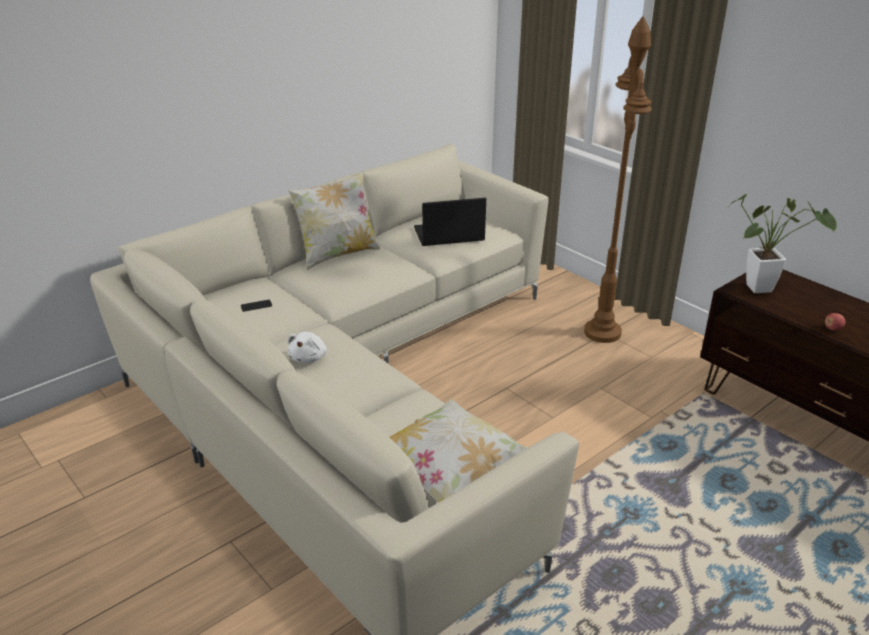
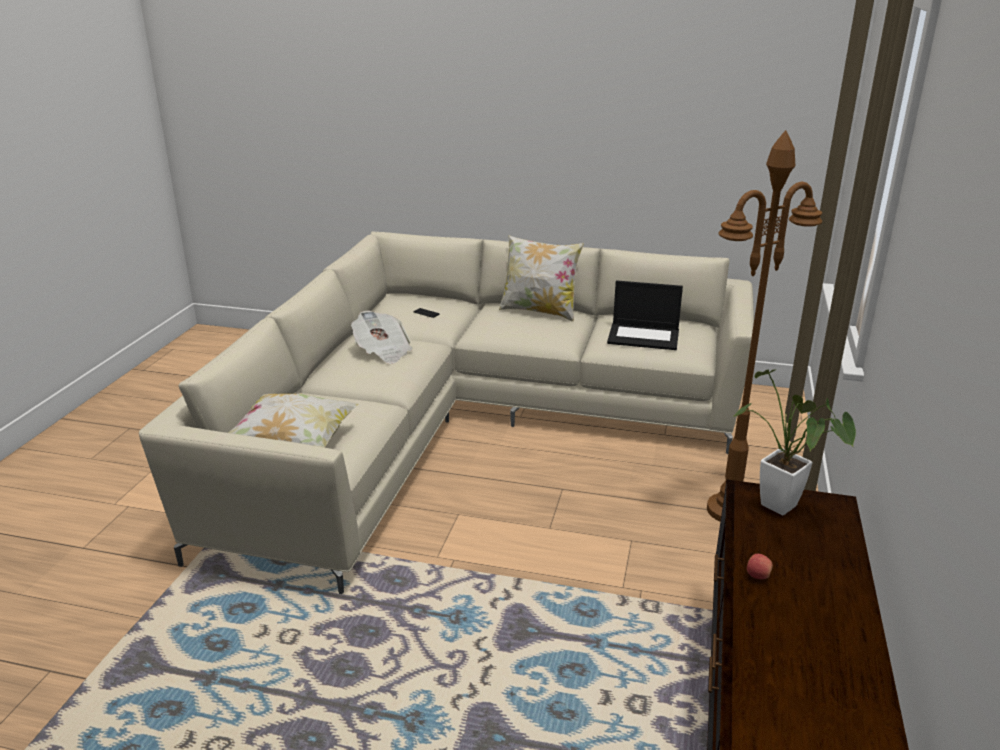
camera: 55 degrees right, 5 degrees down
(309, 358) = (383, 351): white plush toy -> newspaper
(448, 234) = (644, 336): laptop -> laptop turned 150 degrees clockwise

